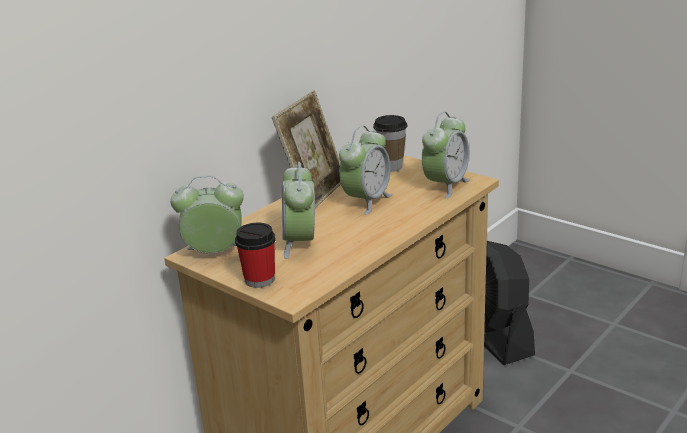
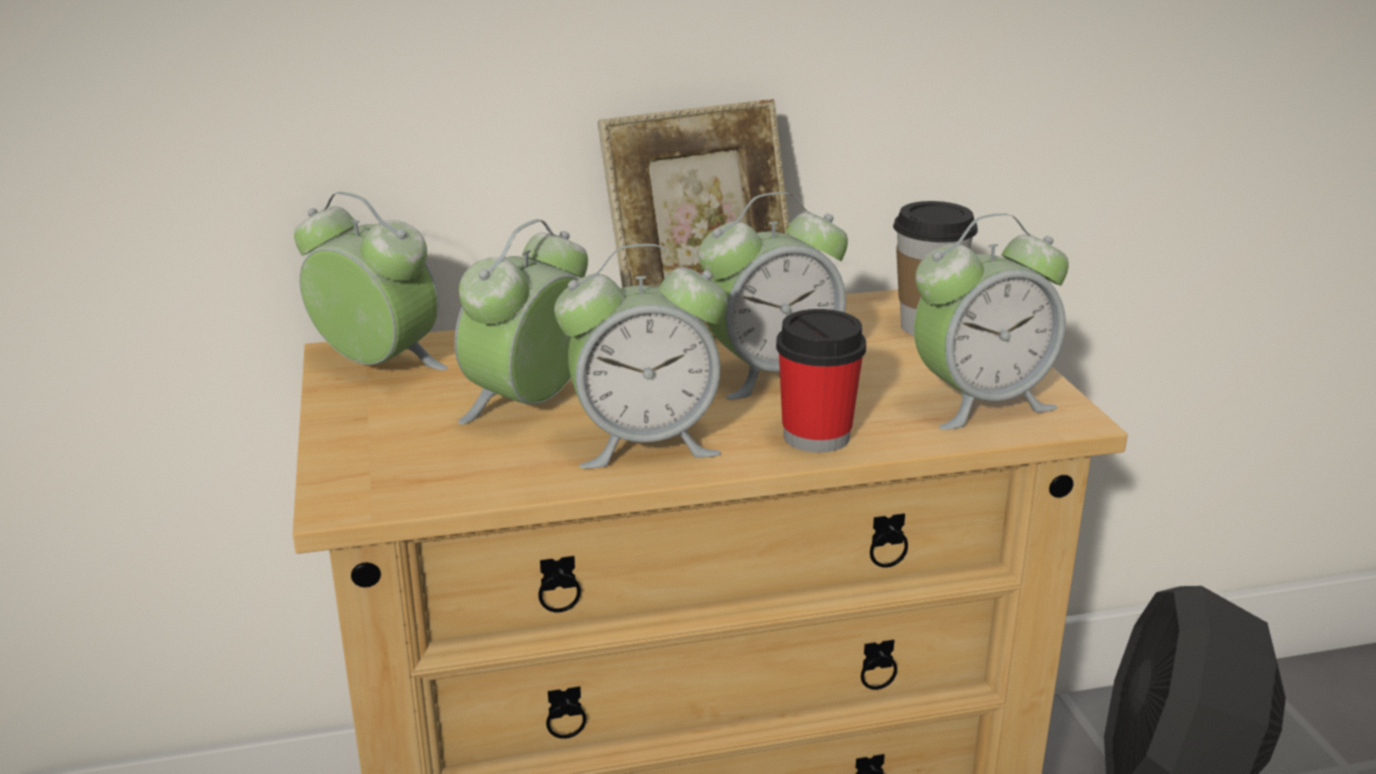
camera: 35 degrees right, 0 degrees up
(259, 279) = (357, 442): cup -> cup (816, 436)
(362, 238) = (644, 442): none -> alarm clock

